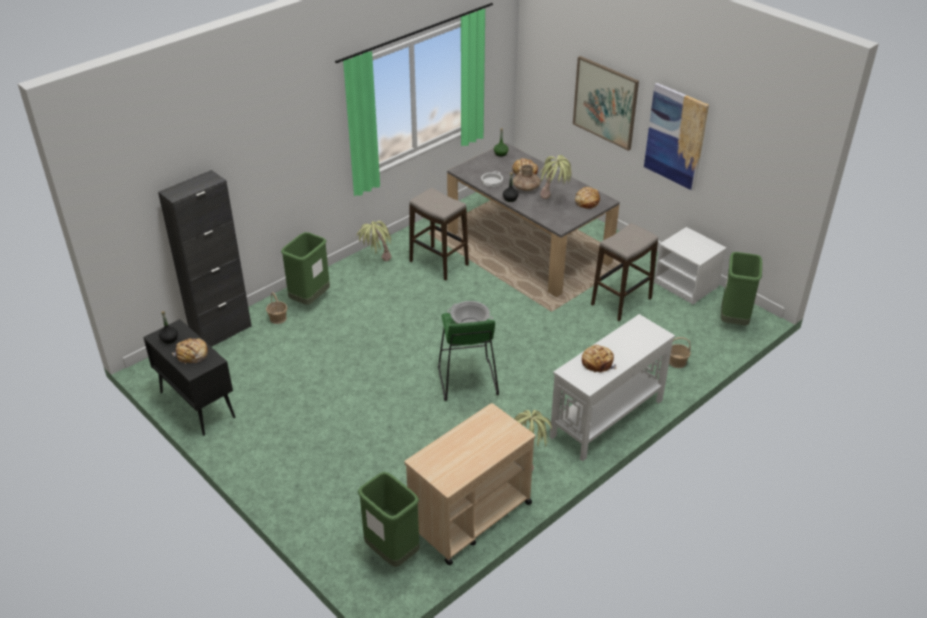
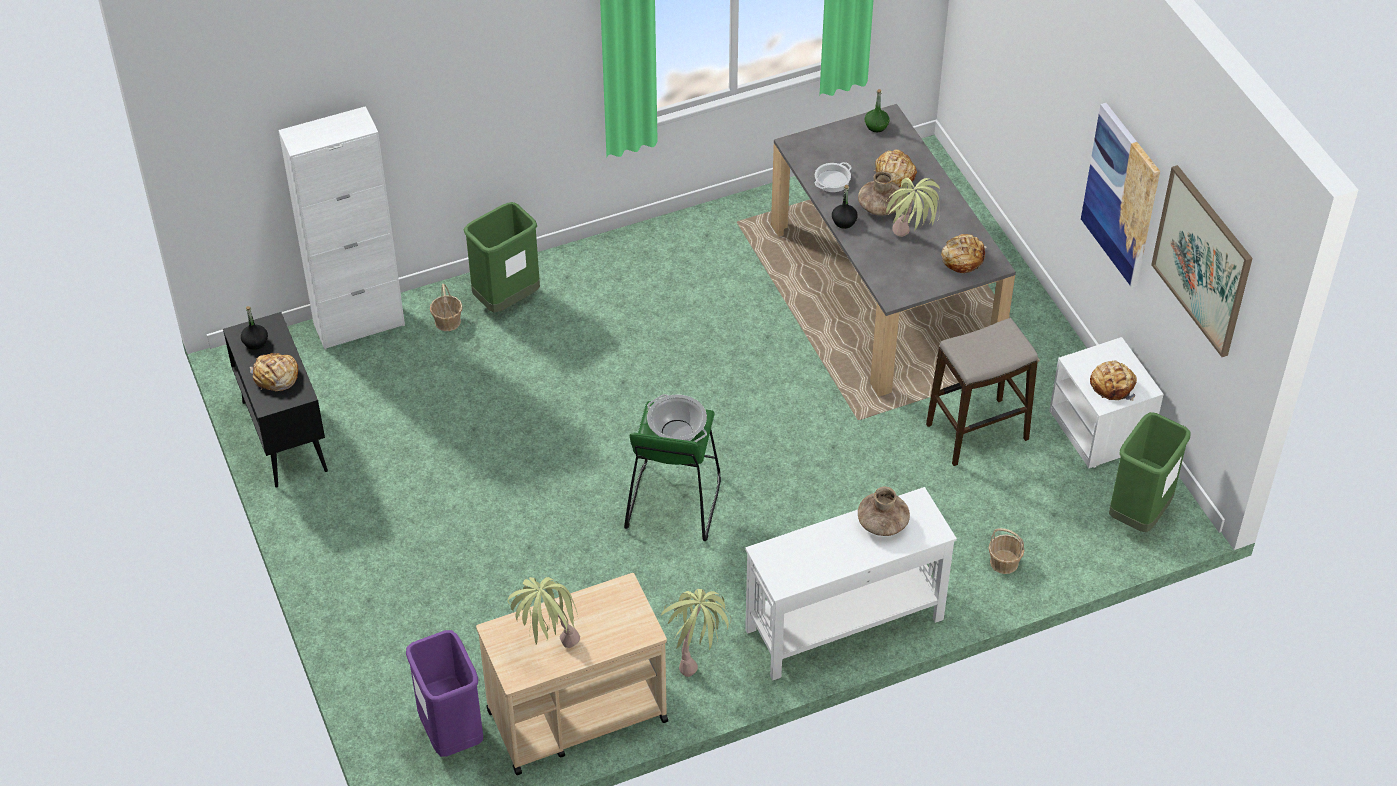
camera: 20 degrees right, 10 degrees up
(221, 332) = (359, 324): black cabinet -> white cabinet
(376, 263) = (632, 259): potted plant -> potted plant (547, 646)
(392, 552) = (451, 733): green trash can -> purple trash can
(439, 263) = (727, 285): stool -> none
(597, 362) = (816, 551): bread -> bread (1112, 385)
(605, 102) = (1047, 95): picture -> picture (1202, 260)
(627, 338) = (882, 523): none -> brown vase

